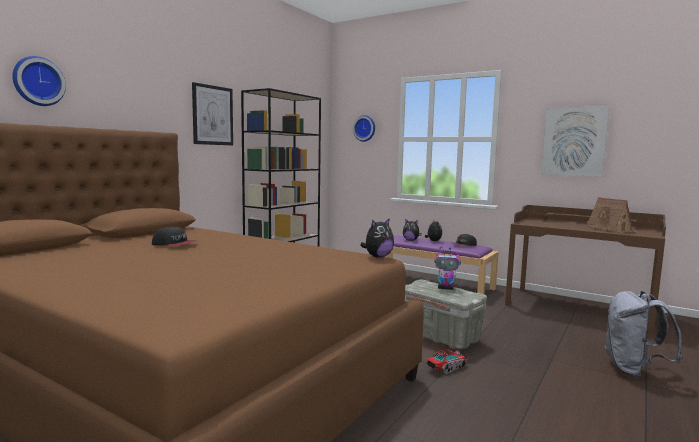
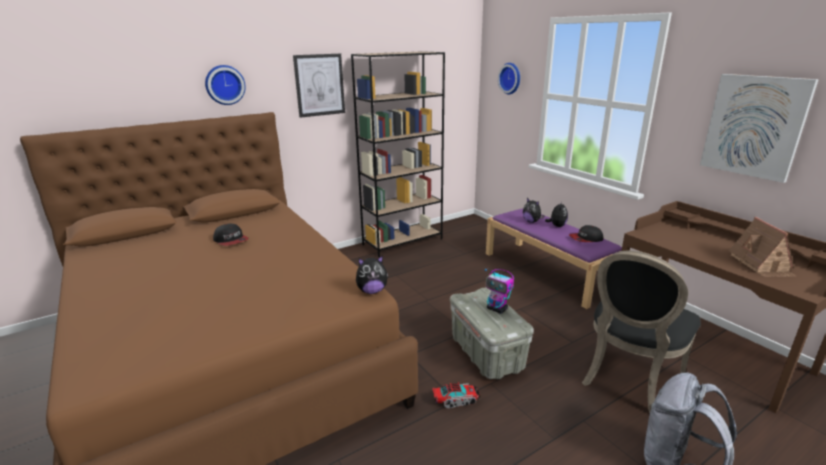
camera: 25 degrees right, 15 degrees up
(38, 81) = (138, 84): wall clock -> wall clock (224, 85)
(553, 332) = (628, 379): none -> black chair

